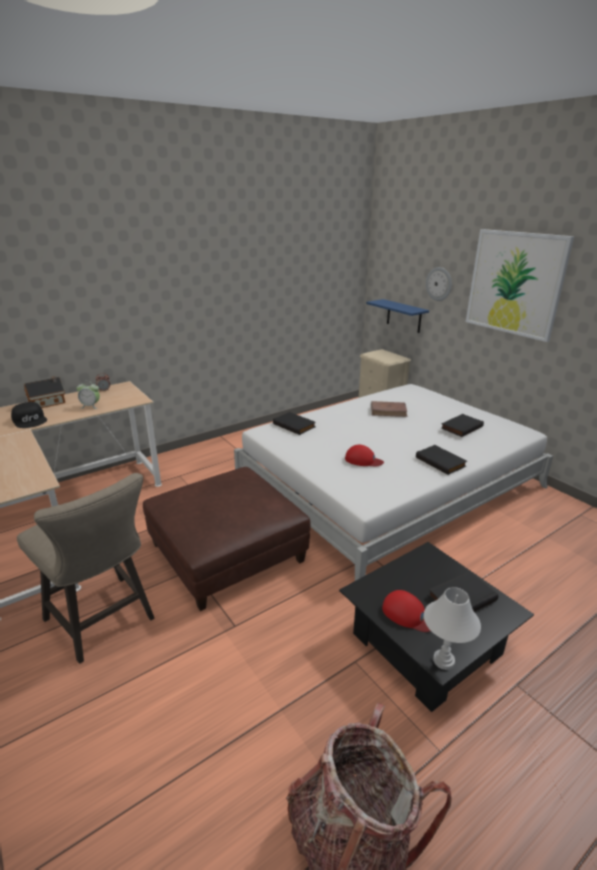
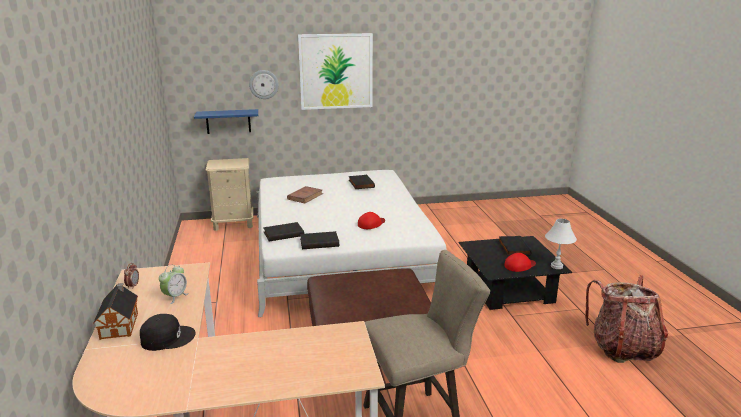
camera: 65 degrees left, 5 degrees down
(441, 462) = (397, 203): black book -> black book (319, 242)

